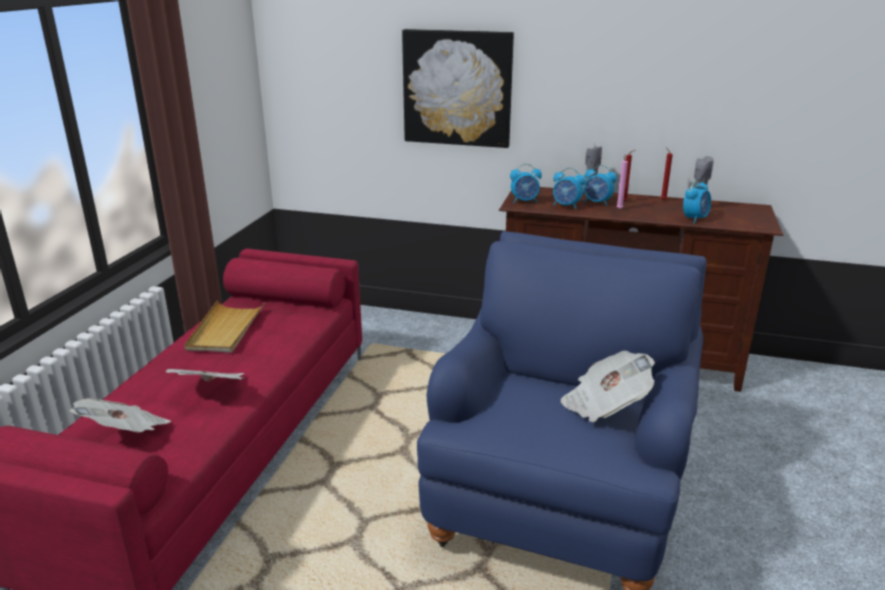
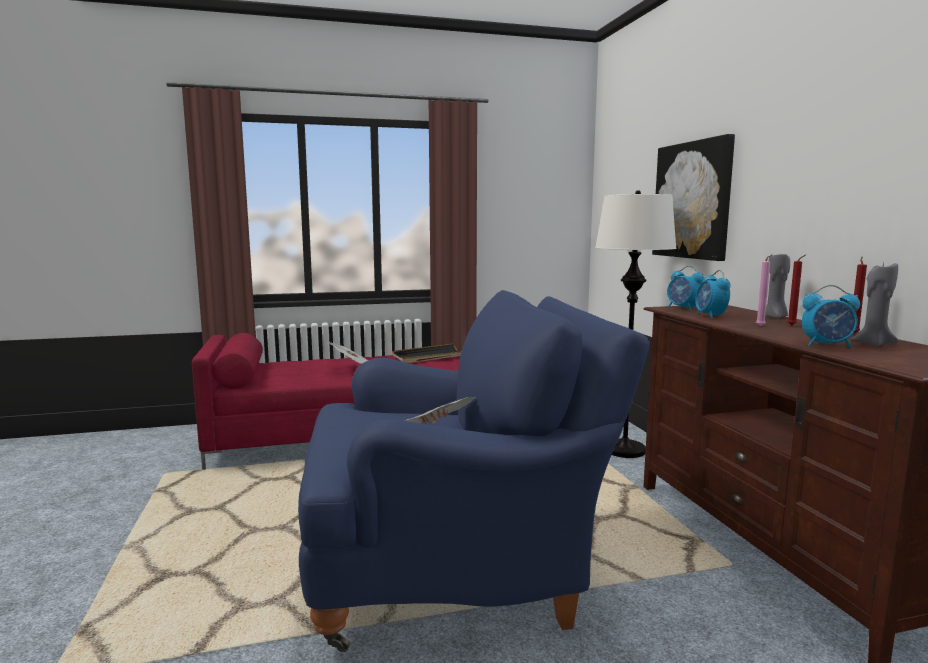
camera: 60 degrees right, 15 degrees down
(126, 433) = (294, 367): newspaper -> none
(225, 330) = (429, 356): beige tray -> black tray
(430, 335) = (625, 450): none -> white floor lamp
(597, 203) = (754, 320): alarm clock -> none

